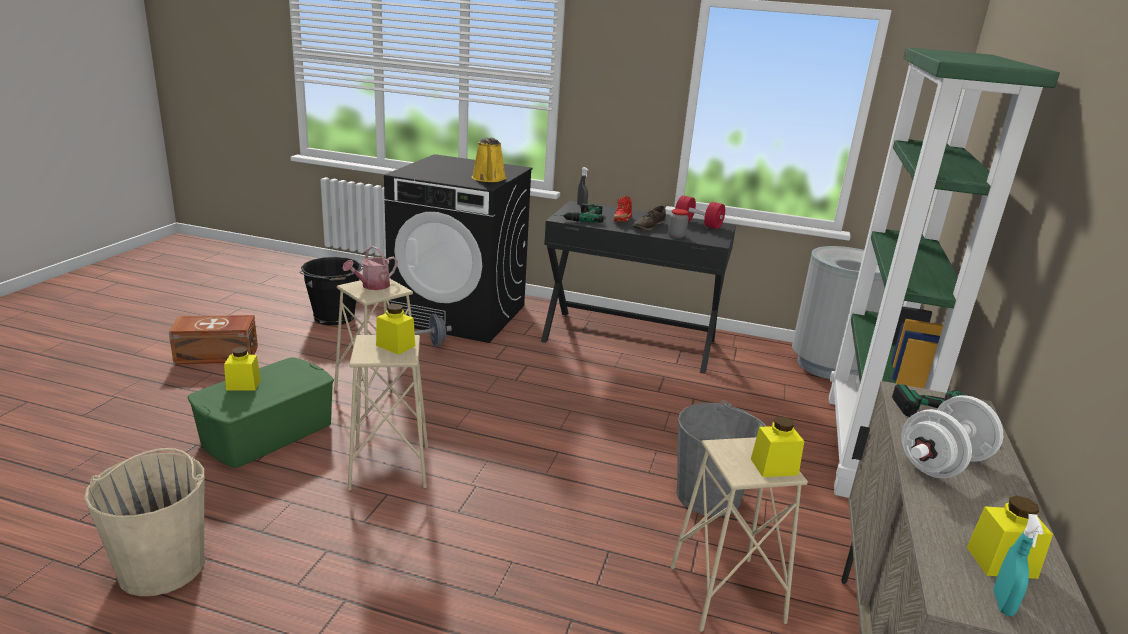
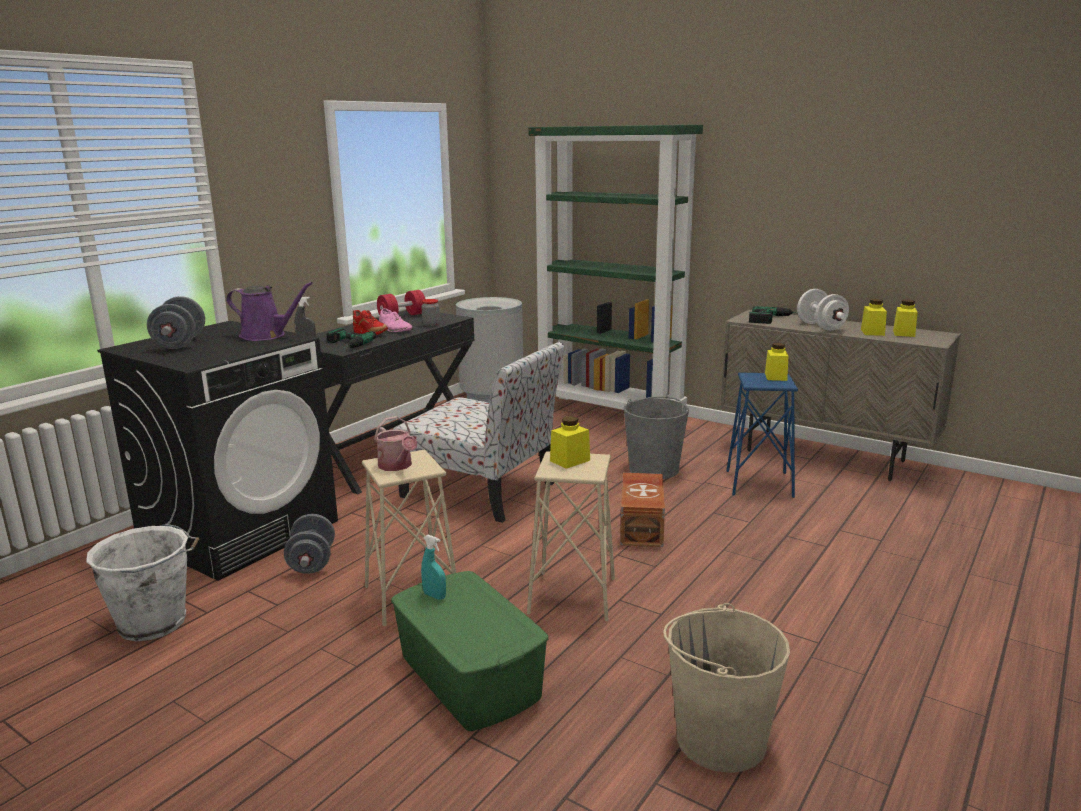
camera: 70 degrees left, 5 degrees down
(217, 355) = (194, 735): brown storage box -> brown storage box (643, 526)
(243, 385) = (455, 629): yellow jar -> yellow jar (872, 332)
(334, 318) = (155, 623): black bucket -> white bucket
(456, 165) = (180, 343): none -> grey dumbbell
(489, 179) = (266, 336): yellow watering can -> purple watering can
(579, 394) = (482, 491): none -> chair
(648, 226) = (395, 329): brown shoe -> pink shoe
(726, 594) = (759, 483): beige stool -> blue stool
(1003, 604) = (934, 338): turquoise spray bottle -> turquoise spray bottle (434, 596)

